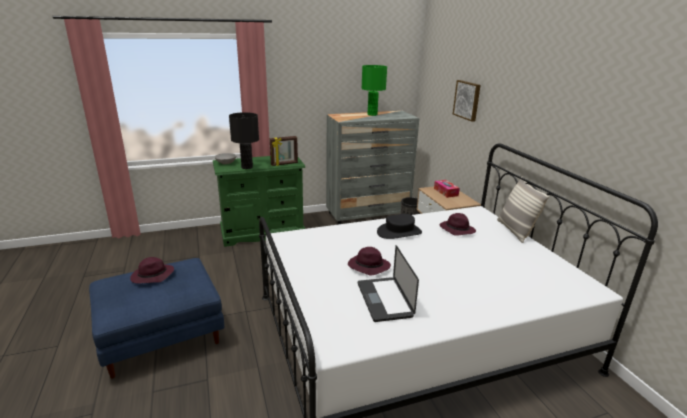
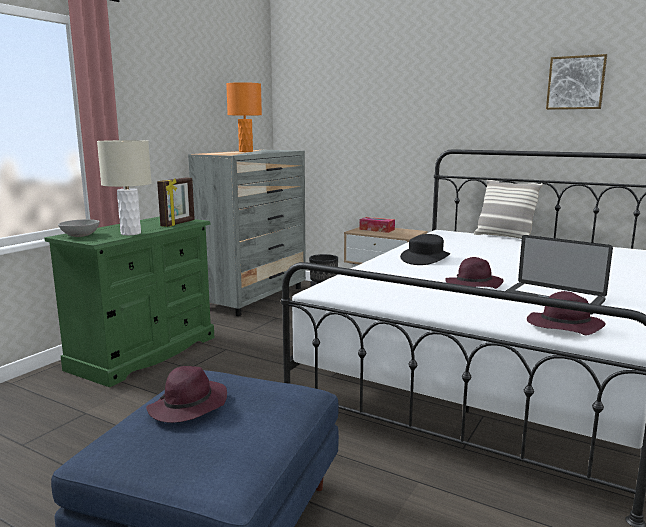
camera: 40 degrees left, 10 degrees down
(247, 167) = (131, 233): black table lamp -> beige table lamp
(372, 114) = (246, 151): green table lamp -> orange table lamp
(456, 230) = (464, 246): purple hat -> purple hat (563, 327)
(467, 100) = (375, 116): picture -> picture (576, 83)

